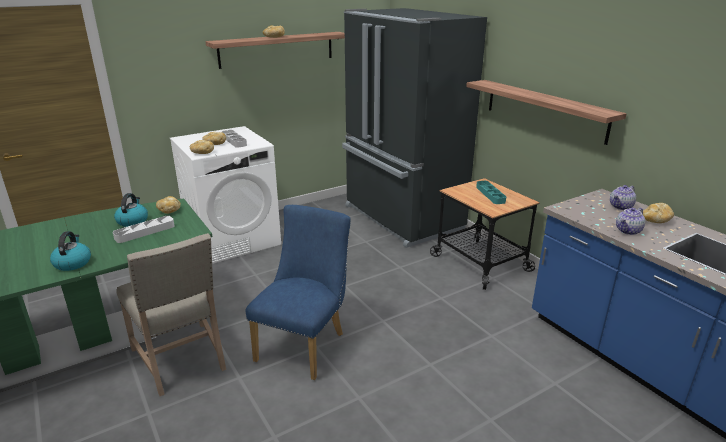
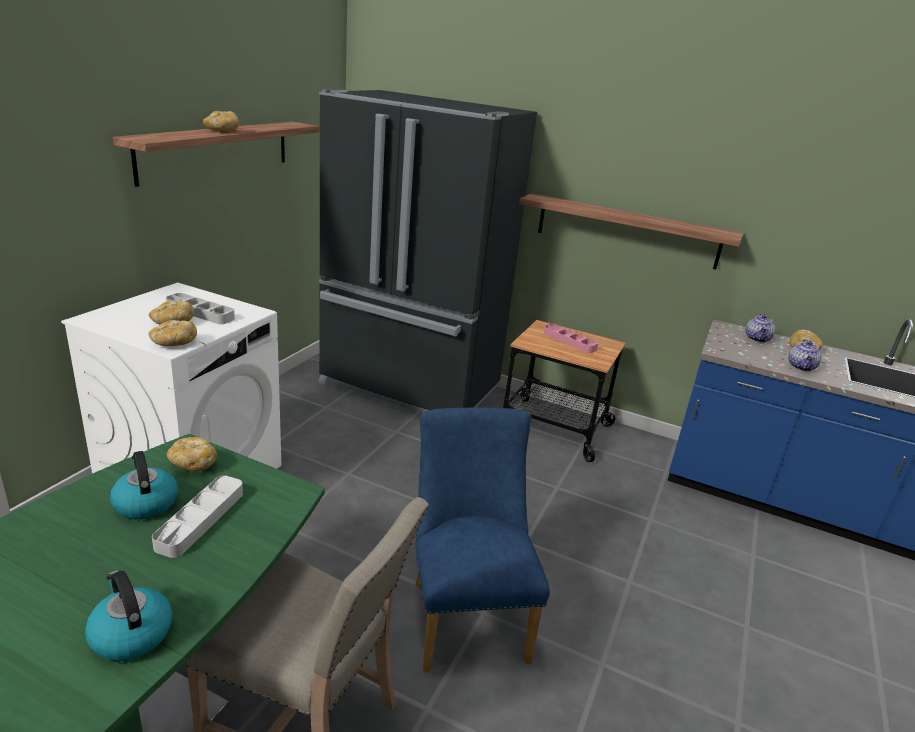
camera: 35 degrees left, 0 degrees up
(490, 194) = (569, 341): turquoise tray -> pink tray

